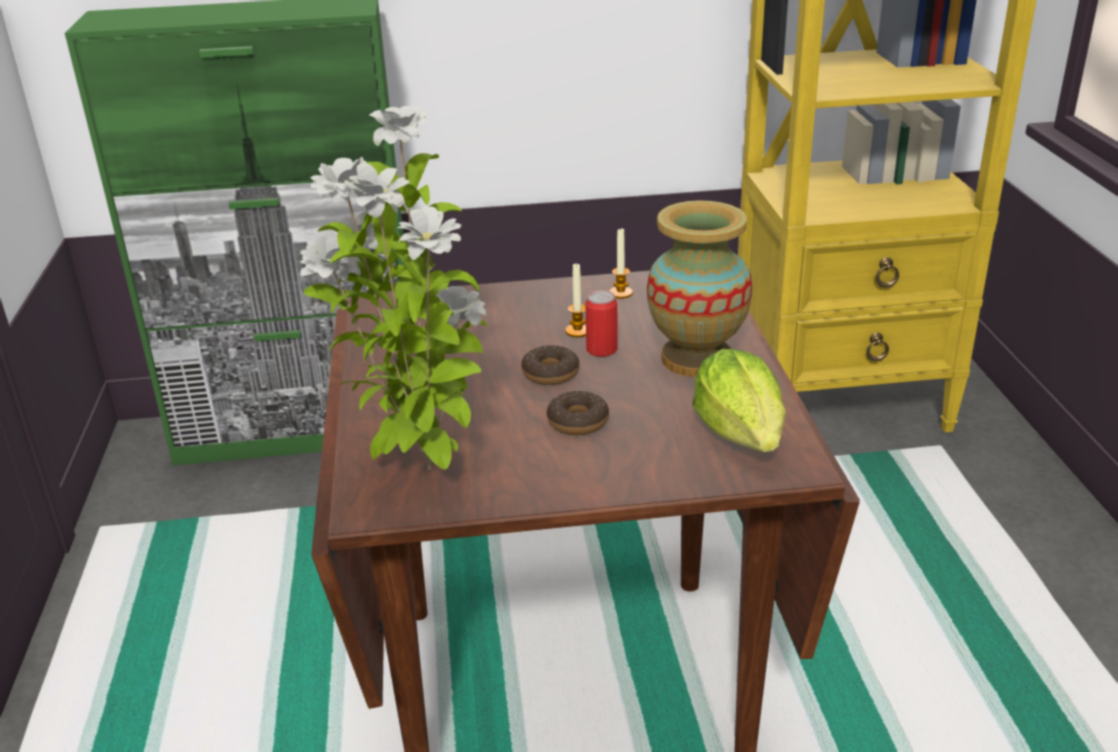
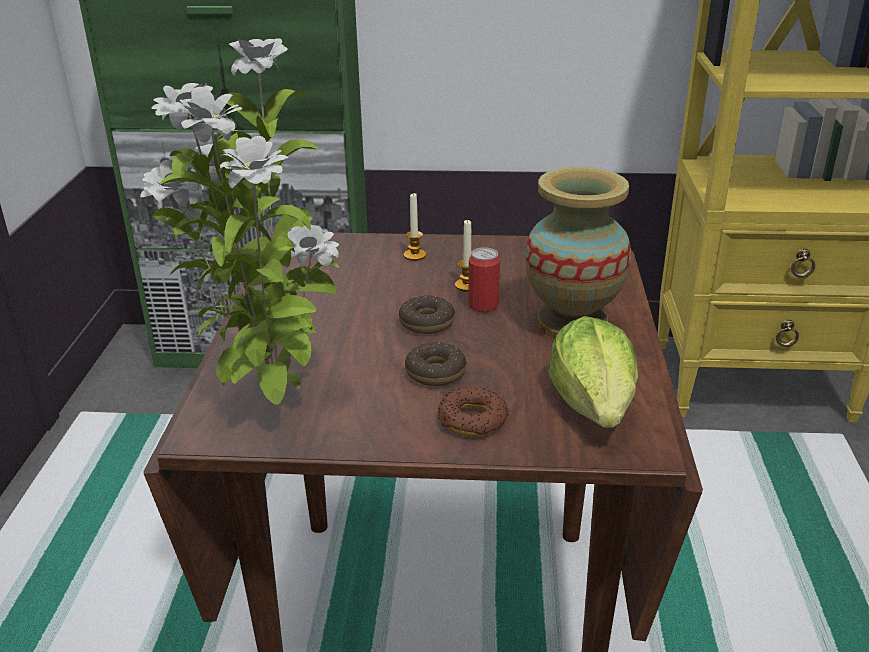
camera: 10 degrees right, 0 degrees up
(620, 293) = (520, 254): candle -> candle (414, 255)
(630, 462) = (472, 419): none -> donut

